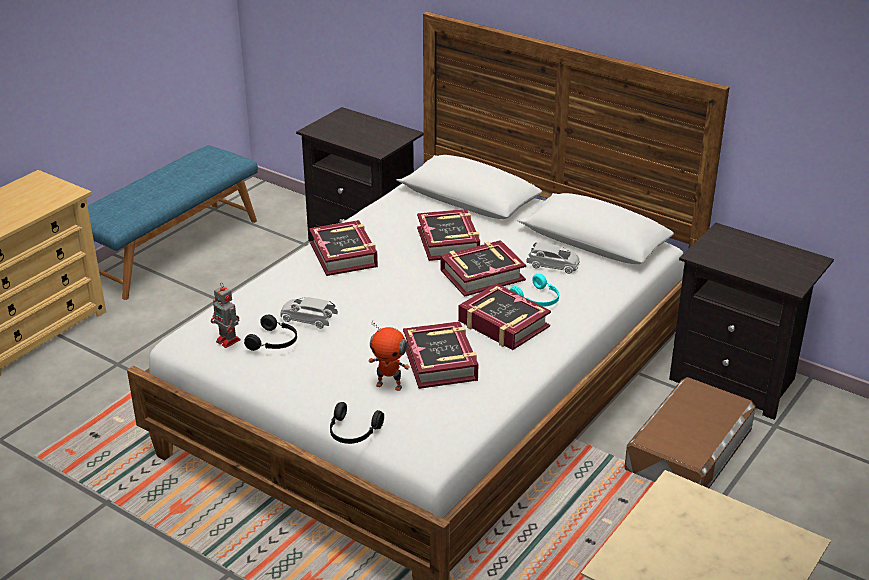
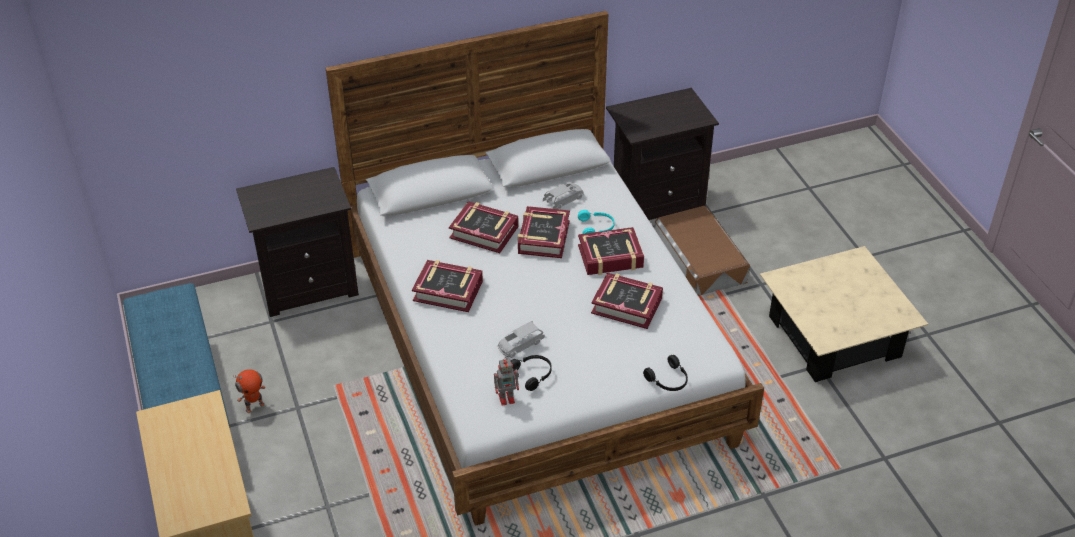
camera: 55 degrees left, 10 degrees up
(389, 385) = (631, 340): toy robot -> toy robot (254, 406)

